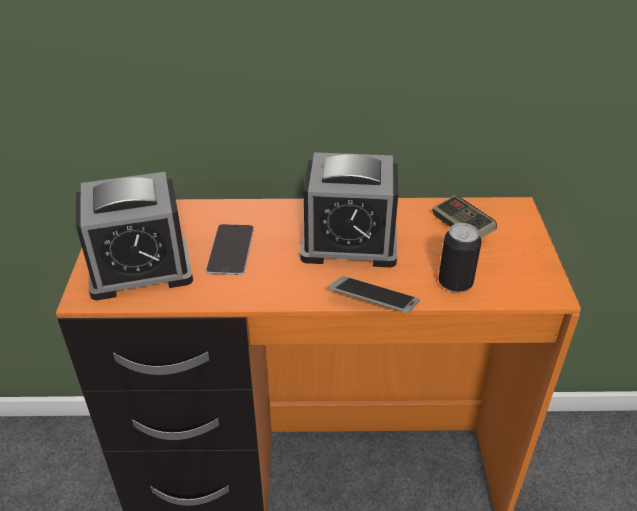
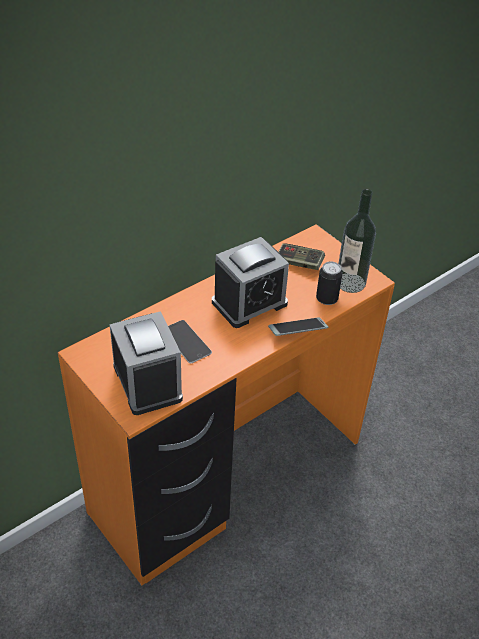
camera: 40 degrees left, 5 degrees up
(140, 269) = (147, 382): alarm clock -> alarm clock turned 60 degrees counterclockwise
(510, 279) = (350, 283): none -> bottle

